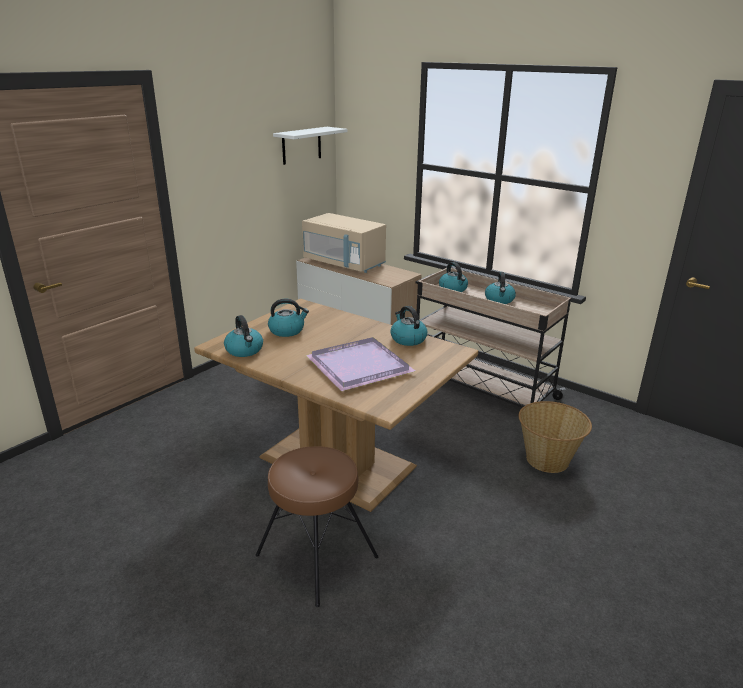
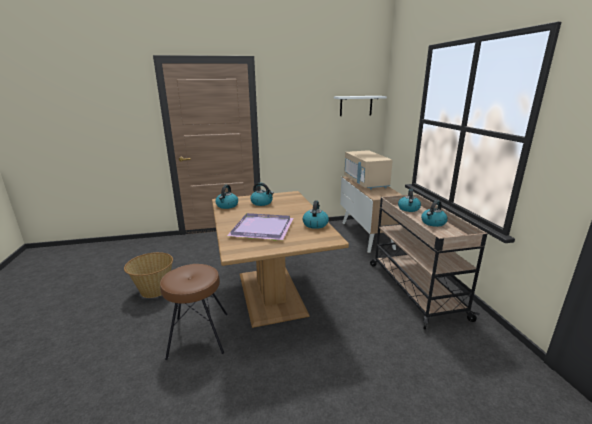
camera: 40 degrees right, 5 degrees down
(547, 460) = (405, 358): basket -> basket (154, 290)

